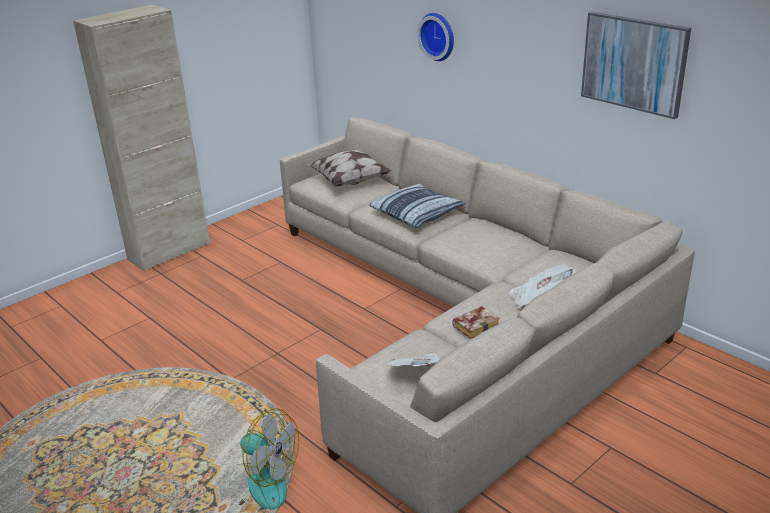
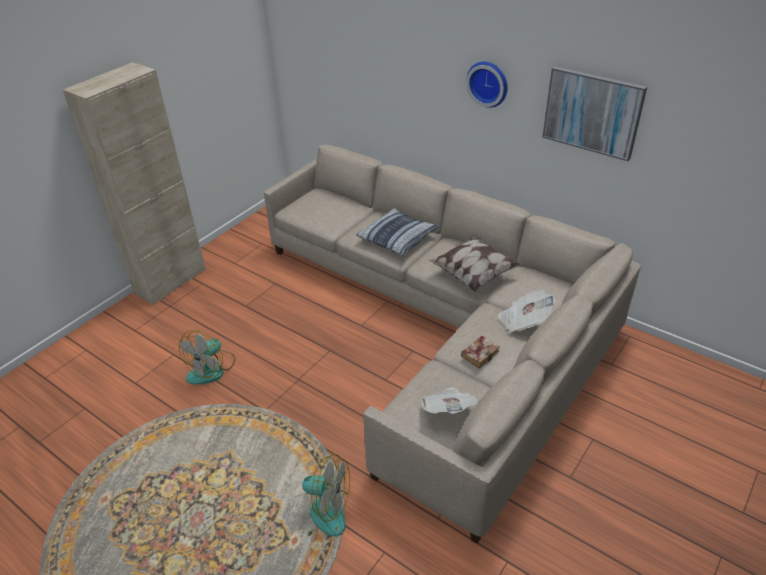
camera: 10 degrees left, 10 degrees up
(186, 335) = (212, 369): none -> fan
(350, 181) = (329, 206): pillow -> pillow (473, 274)
(438, 36) = (403, 76): wall clock -> wall clock (488, 83)

